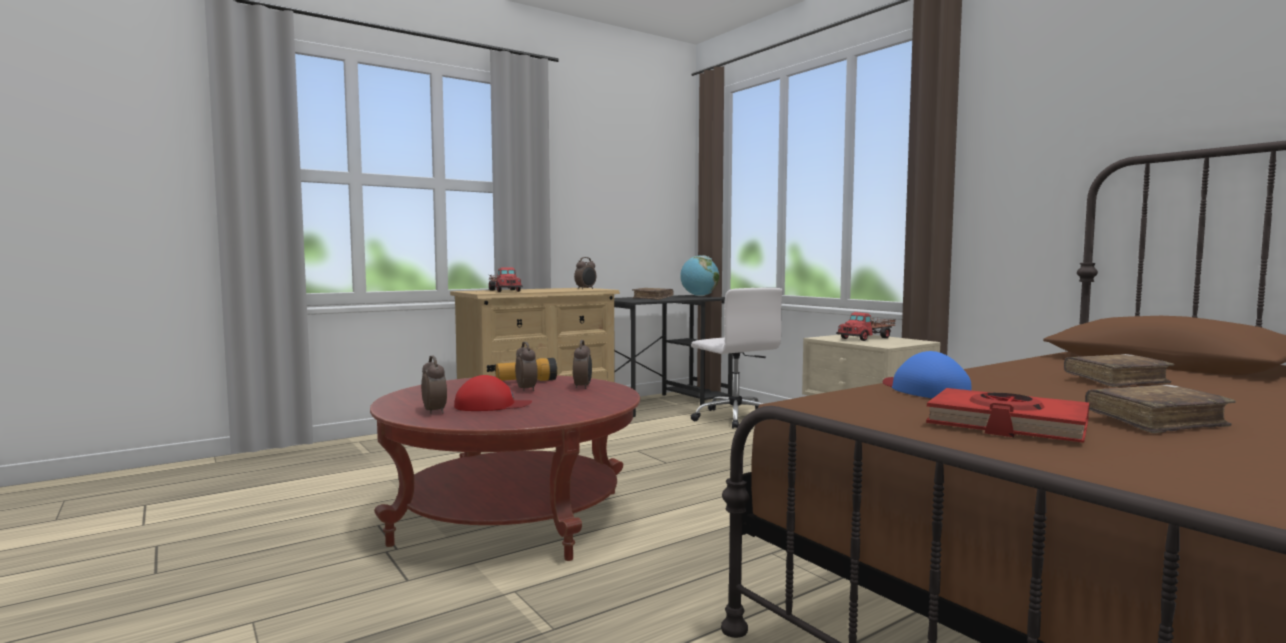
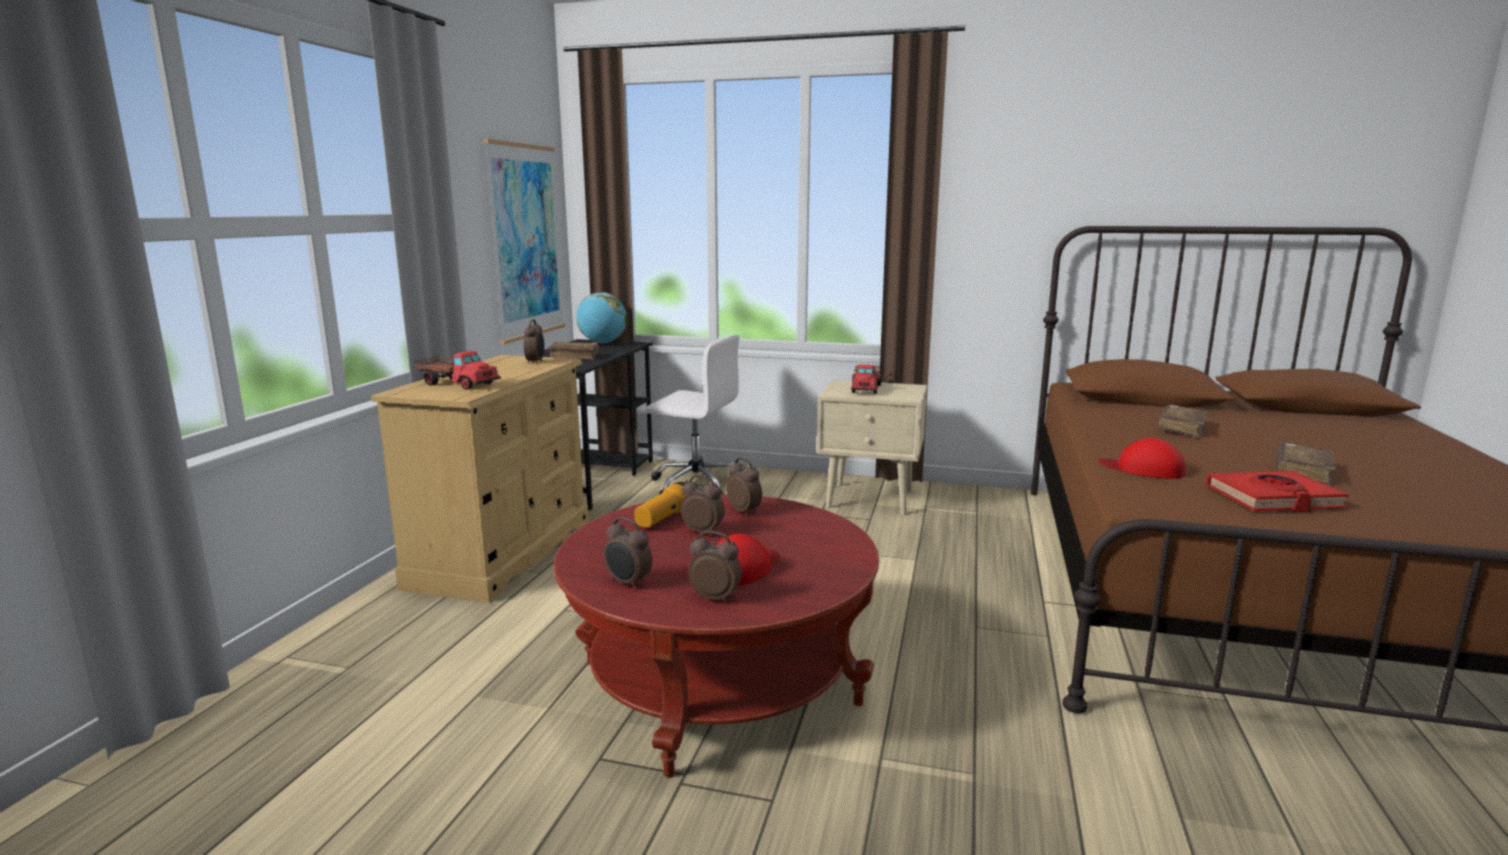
camera: 40 degrees left, 10 degrees up
(417, 398) = (628, 583): none -> alarm clock
(641, 214) = (526, 242): none -> picture
(924, 390) = (1142, 469): blue cap -> red cap

